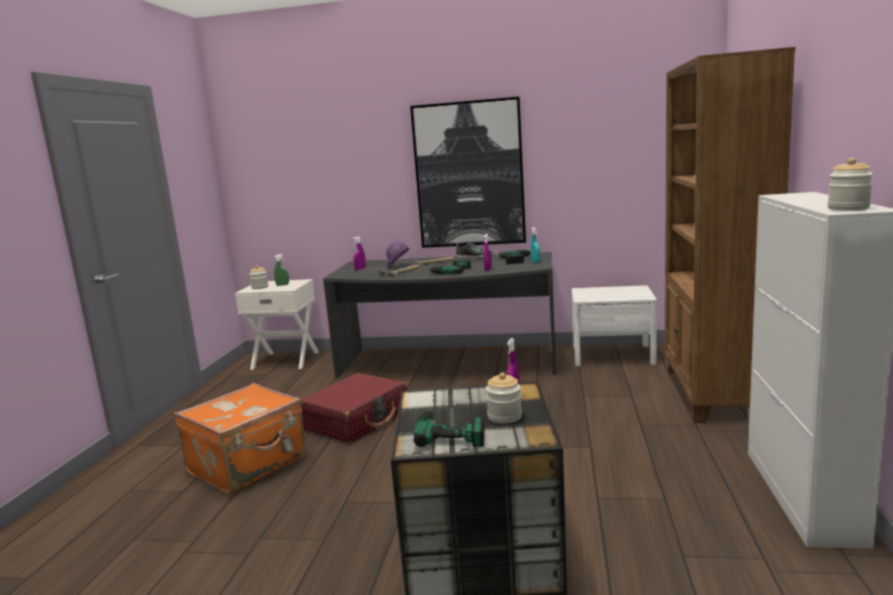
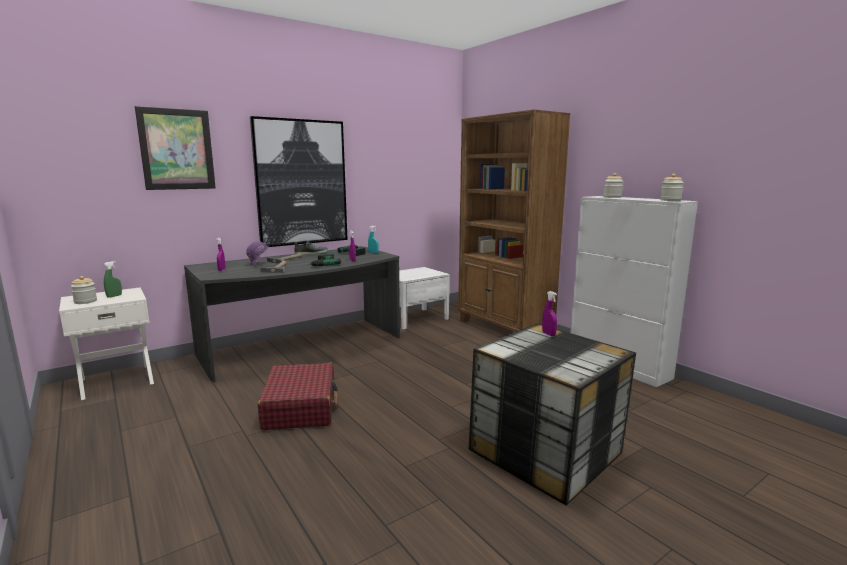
camera: 45 degrees left, 0 degrees up
(249, 465) = (258, 479): orange suitcase -> none
(343, 148) = (177, 149): none -> picture
(450, 430) = (566, 361): power drill -> none
(504, 416) = (572, 345): jar -> jar (612, 197)

